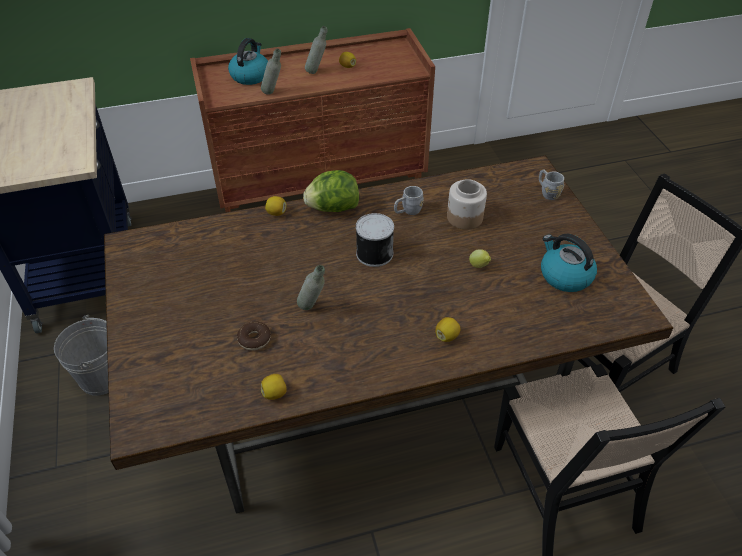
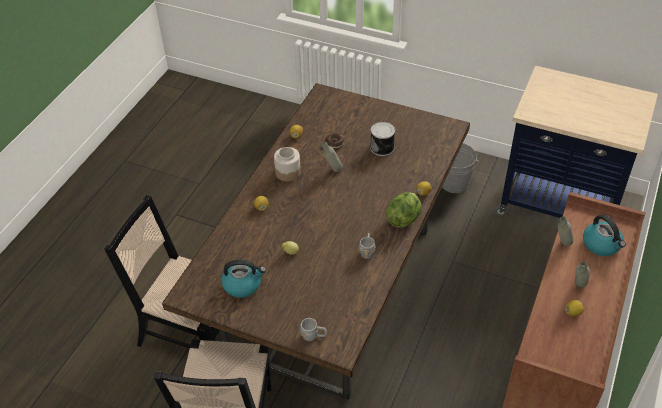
camera: 130 degrees right, 0 degrees up
(373, 253) = (347, 214): can -> can (382, 147)
(464, 218) = (334, 274): jar -> jar (288, 172)

